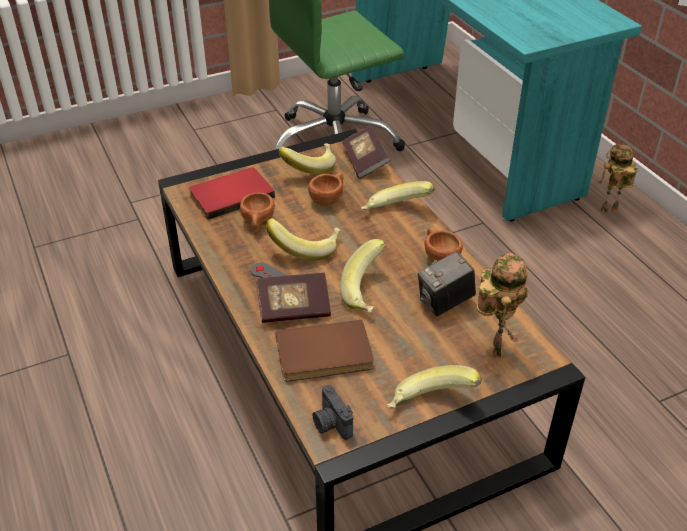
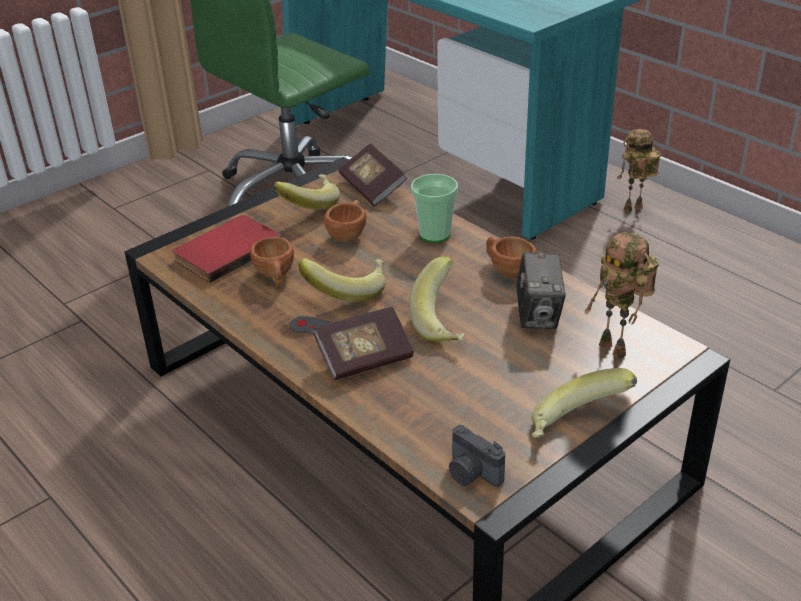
camera: 15 degrees left, 5 degrees down
(324, 356) = (427, 401): brown book -> none
(395, 213) = (434, 234): banana -> cup
(445, 303) = (538, 315): camera -> camera turned 45 degrees counterclockwise
(494, 347) = (616, 349): toy robot -> toy robot turned 150 degrees clockwise

